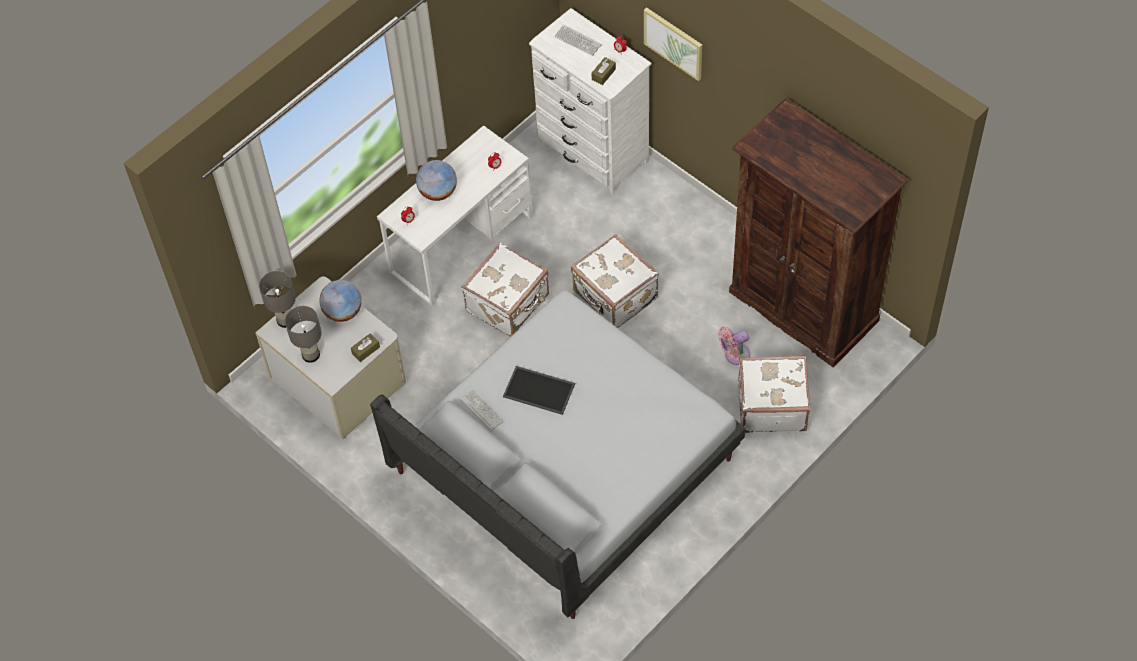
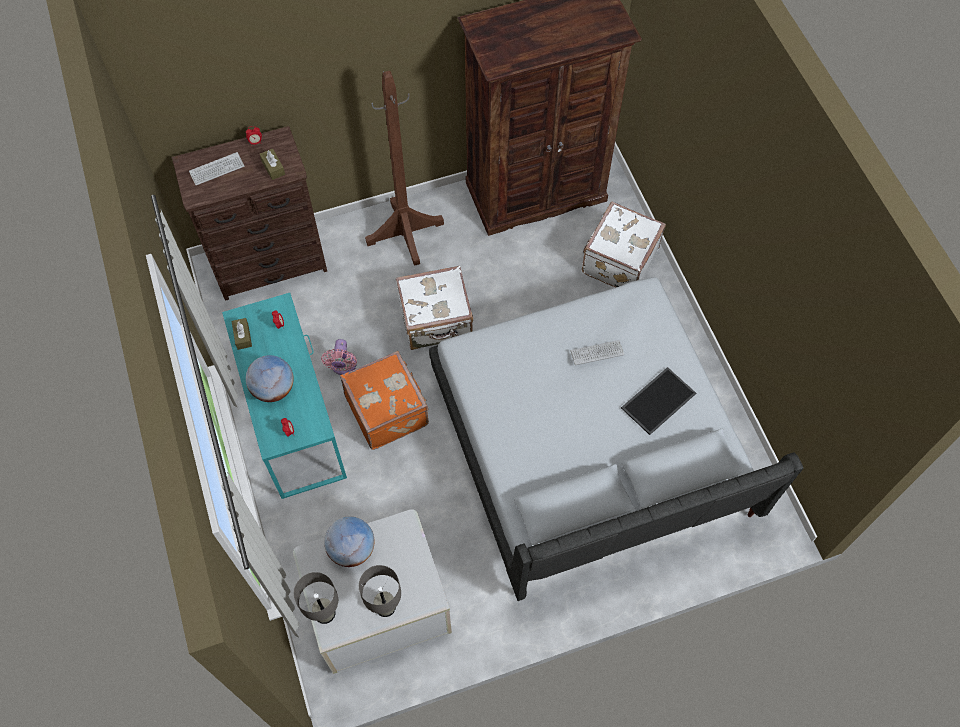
camera: 65 degrees left, 5 degrees up
(366, 350) = (413, 548): brown tissue box -> brown tissue box (243, 336)
(462, 244) = (294, 419): white desk -> turquoise desk
(482, 410) = (536, 475): keyboard -> keyboard (597, 353)
(509, 303) = (388, 410): white suitcase -> orange suitcase
(540, 390) = (542, 413): tray -> tray (658, 399)
(592, 152) = (270, 265): white dresser -> brown dresser
(673, 43) = (307, 81): picture -> none
(689, 229) = (405, 232): none -> brown clothes rack
(734, 355) = (553, 262): pink fan -> pink fan (343, 366)

